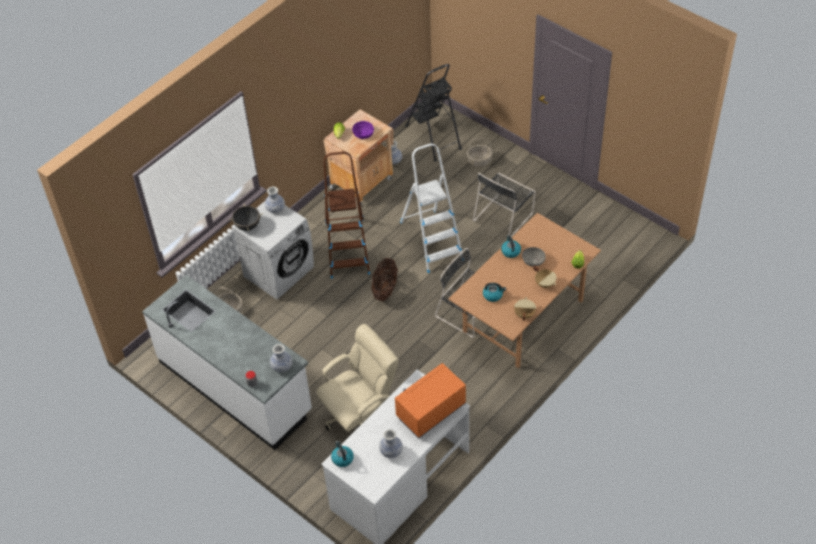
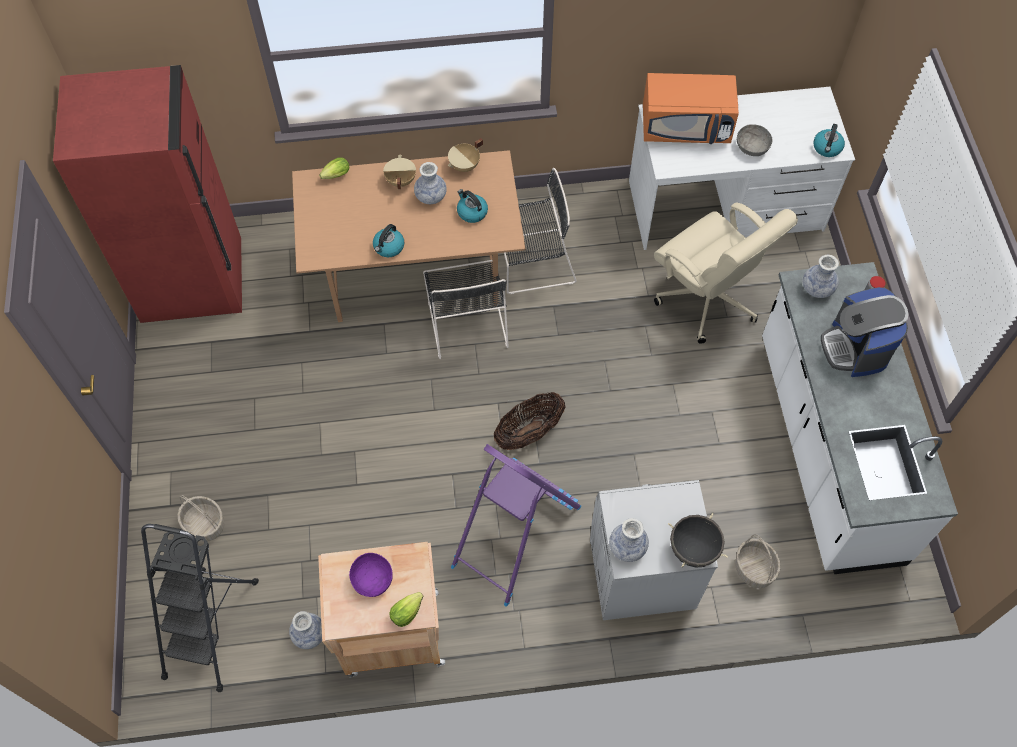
camera: 140 degrees left, 10 degrees up
(240, 350) = (855, 348): none -> coffee machine
(347, 248) = (517, 535): brown step ladder -> purple step ladder
(361, 417) = (707, 298): beige office chair -> beige office chair turned 135 degrees counterclockwise
(391, 451) = (767, 119): vase -> vase (431, 196)
(431, 241) = (403, 452): white step ladder -> none
(504, 215) = (279, 412): black chair -> black chair (531, 261)
(533, 261) = (379, 215): grey bowl -> grey bowl (752, 147)
(618, 233) = (191, 278): none -> red fridge

